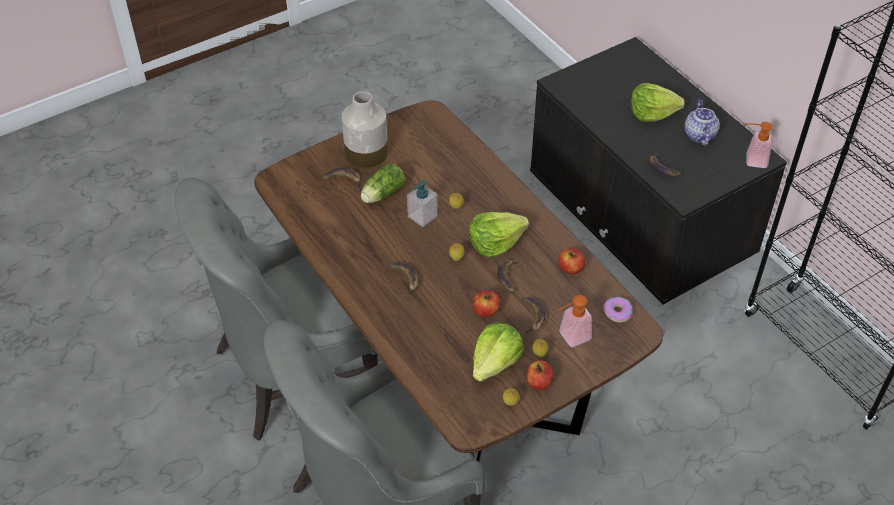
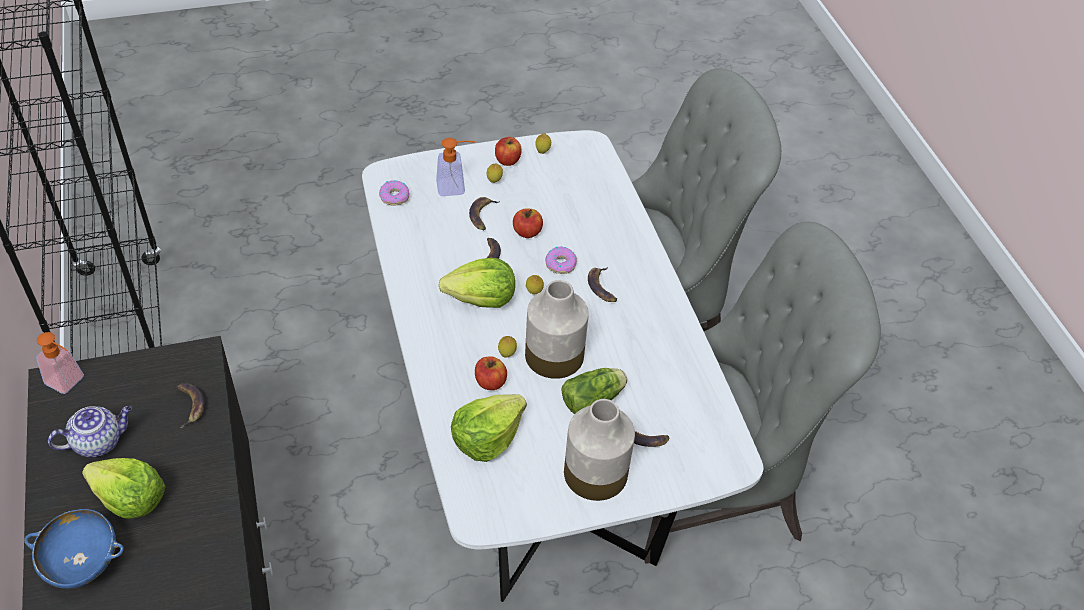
camera: 165 degrees left, 0 degrees up
(422, 216) = (553, 355): soap dispenser -> beige vase
(445, 289) = (561, 264): none -> donut
(445, 366) = (535, 439): brown dining table -> white dining table
(495, 363) = (540, 185): lettuce -> lettuce (487, 437)
(570, 268) = (414, 249): apple -> apple (490, 382)
(650, 81) = (82, 561): none -> blue bowl
(699, 134) = (99, 442): teapot -> teapot turned 135 degrees counterclockwise

